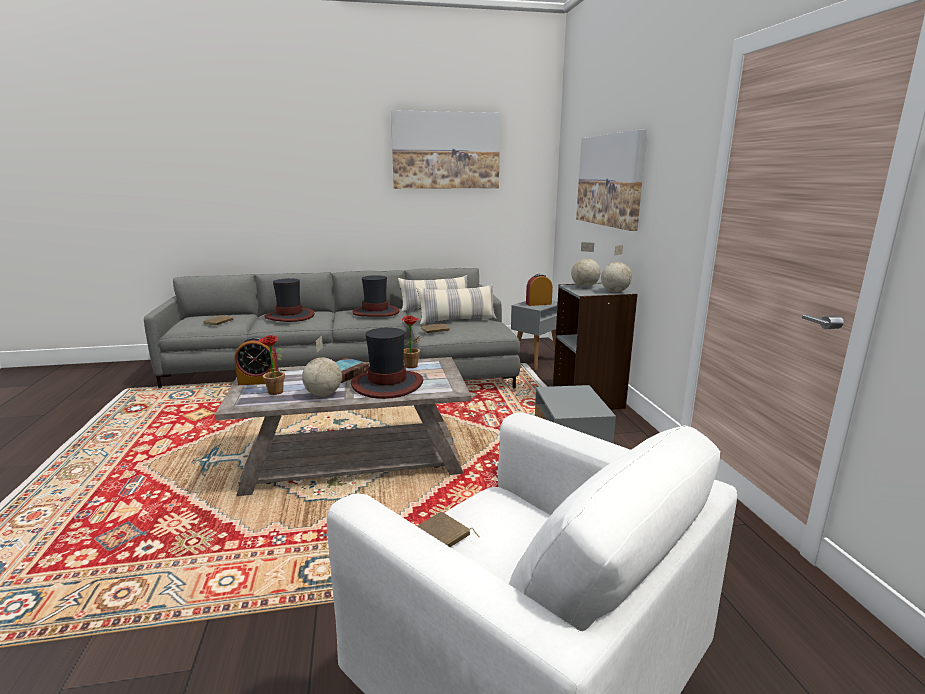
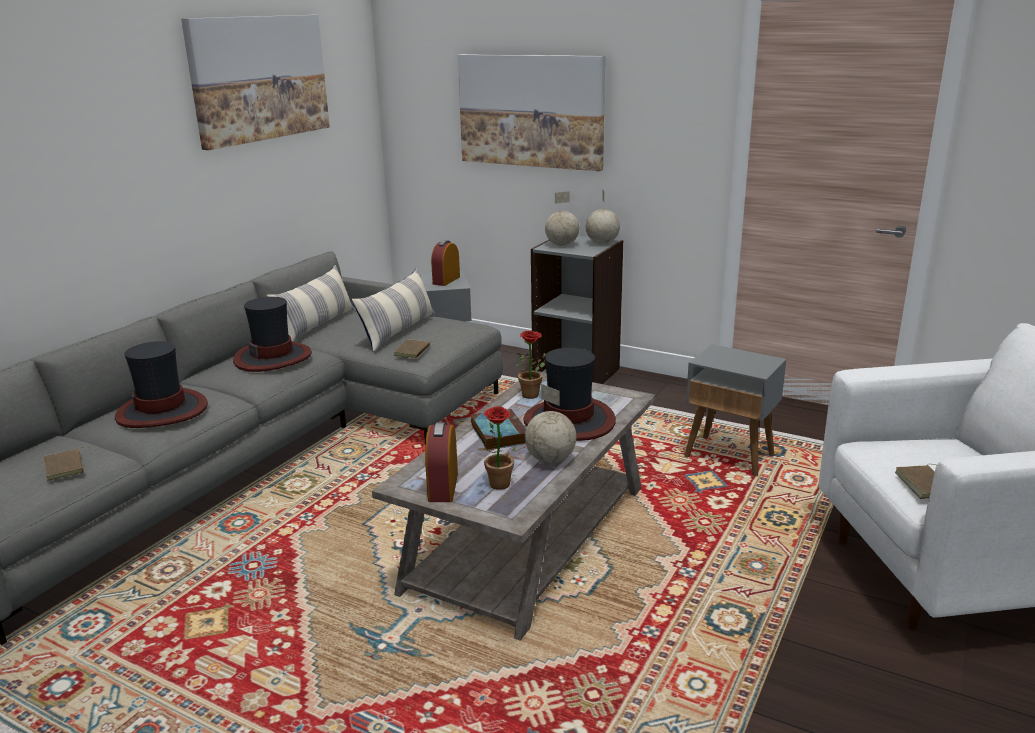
camera: 50 degrees left, 5 degrees up
(259, 381) = (443, 487): alarm clock -> alarm clock turned 150 degrees clockwise

